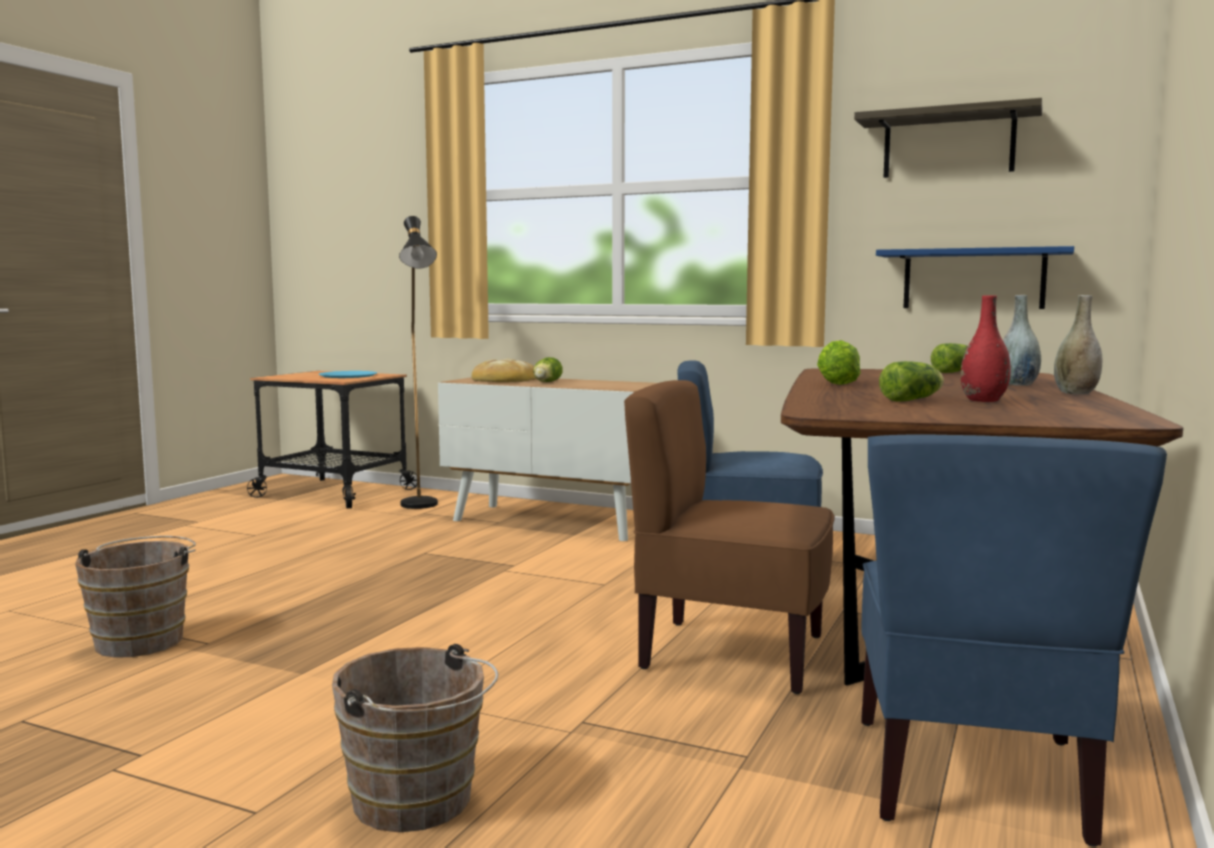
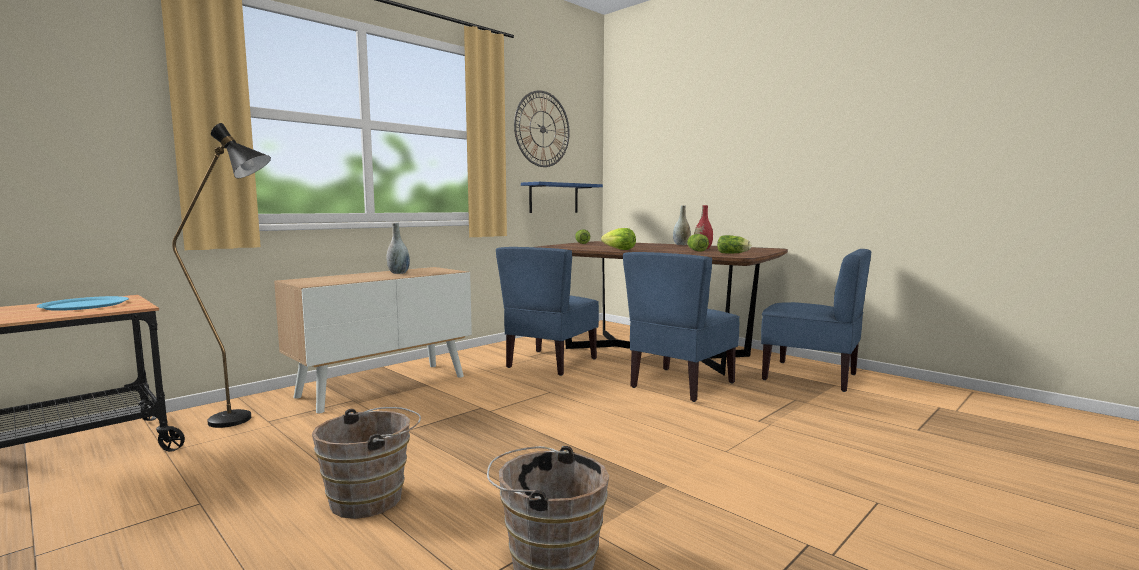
camera: 70 degrees left, 0 degrees up
(419, 804) = (855, 461): brown bucket -> brown bucket (373, 498)
(505, 379) = (332, 279): bread -> none
(546, 382) = (378, 276): lettuce -> lettuce (734, 253)
(732, 654) = (680, 385): brown chair -> blue chair
(948, 144) = (542, 129): shelf -> wall clock
(1018, 384) = (644, 244): grey vase -> grey vase (398, 273)

